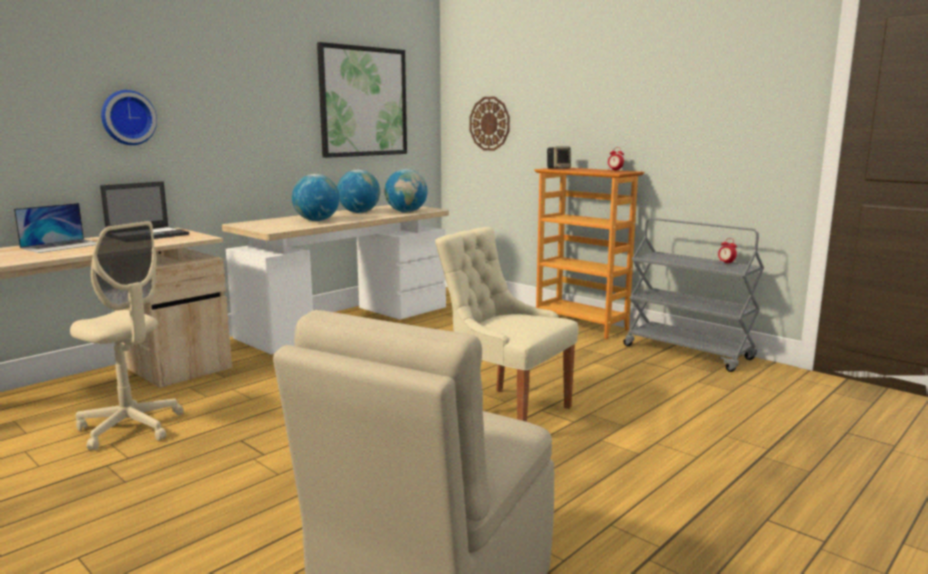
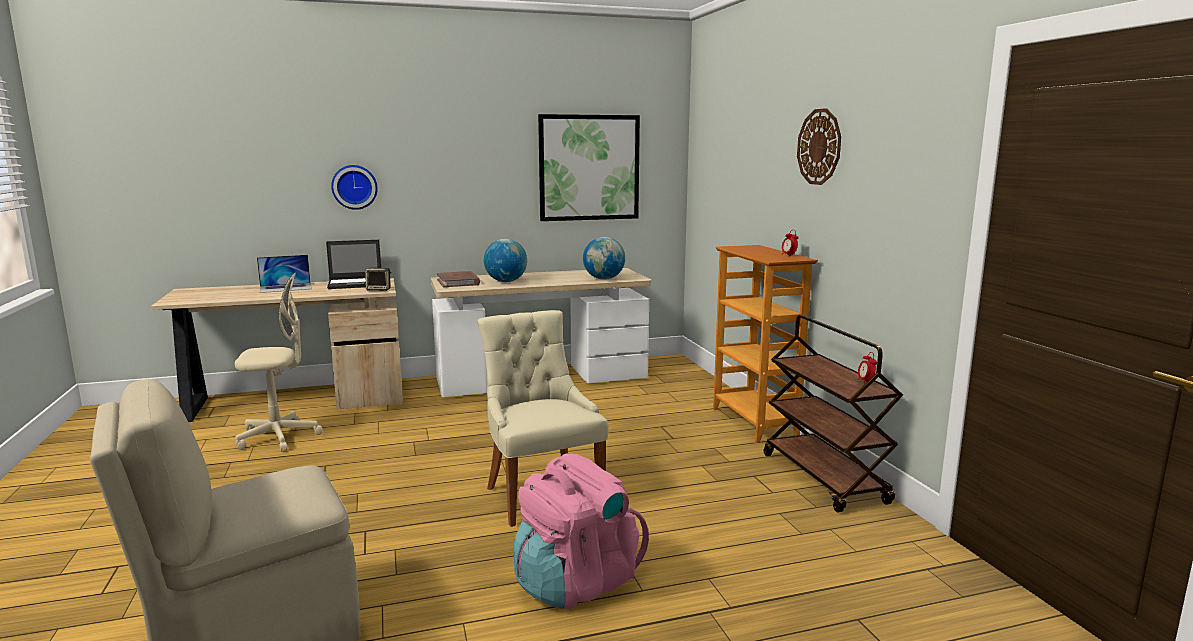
camera: 30 degrees right, 0 degrees up
(130, 428) = (279, 437): beige office chair -> beige office chair turned 75 degrees counterclockwise
(266, 225) = (458, 282): none -> brown book
(359, 212) = (562, 275): globe -> none
(489, 123) = (716, 191): wall clock -> wall clock (819, 147)
(558, 168) = (742, 247): speaker -> speaker (379, 289)
(643, 466) = (576, 582): none -> pink backpack
(689, 353) = (824, 479): grey cart -> brown cart

